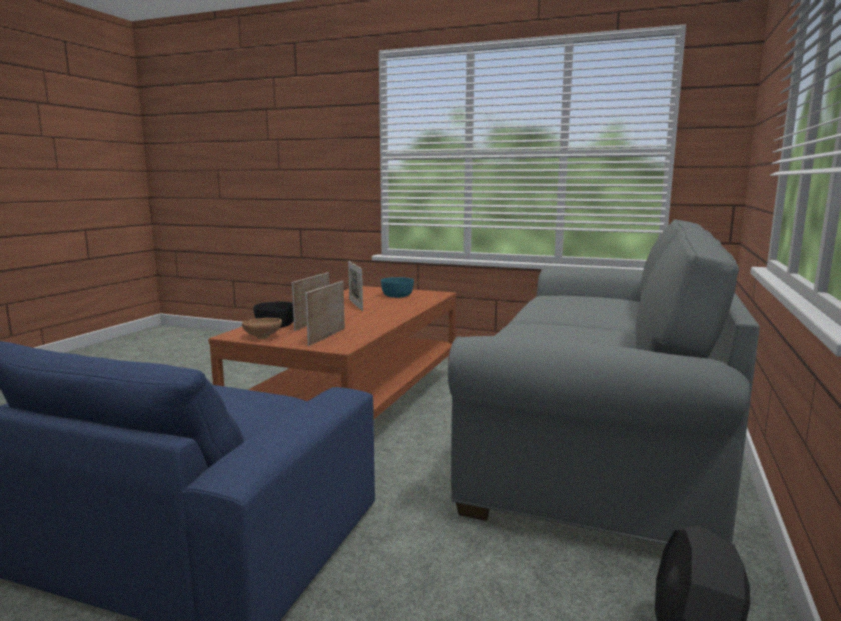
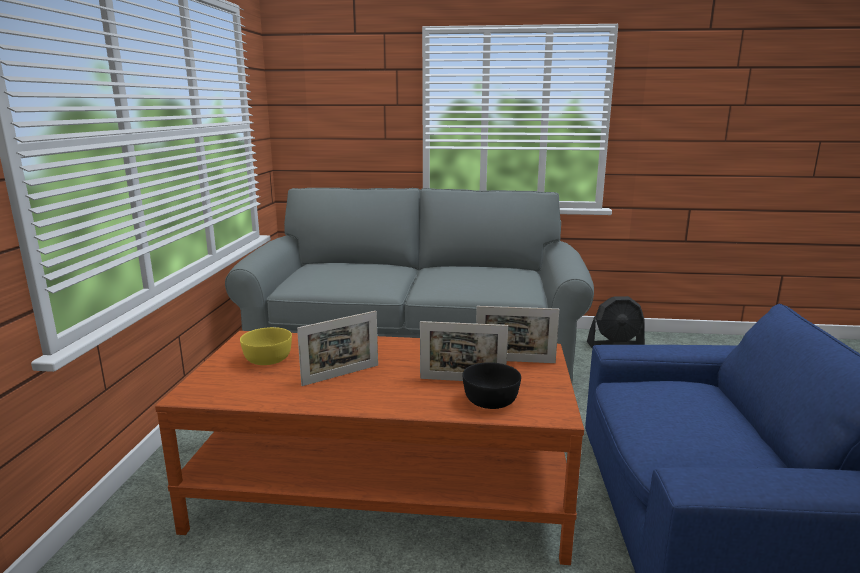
camera: 105 degrees left, 5 degrees up
(262, 337) = (547, 394): brown bowl -> none
(396, 296) = (267, 359): turquoise bowl -> yellow bowl

